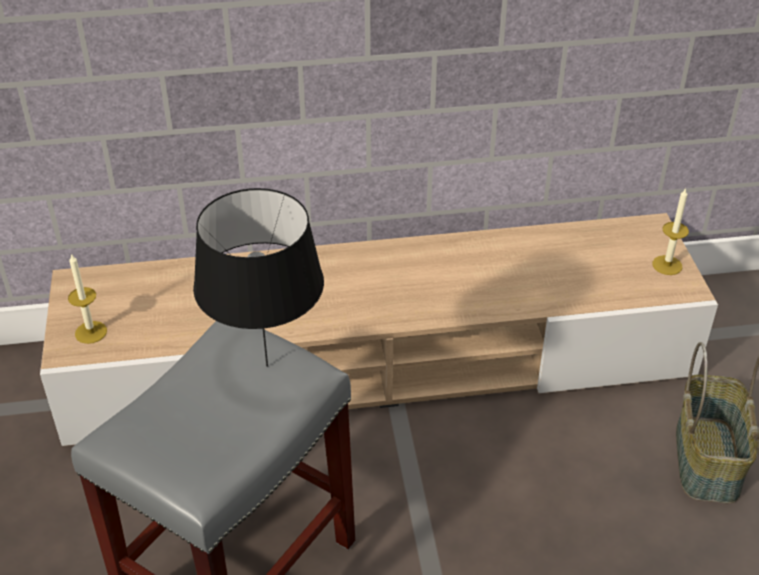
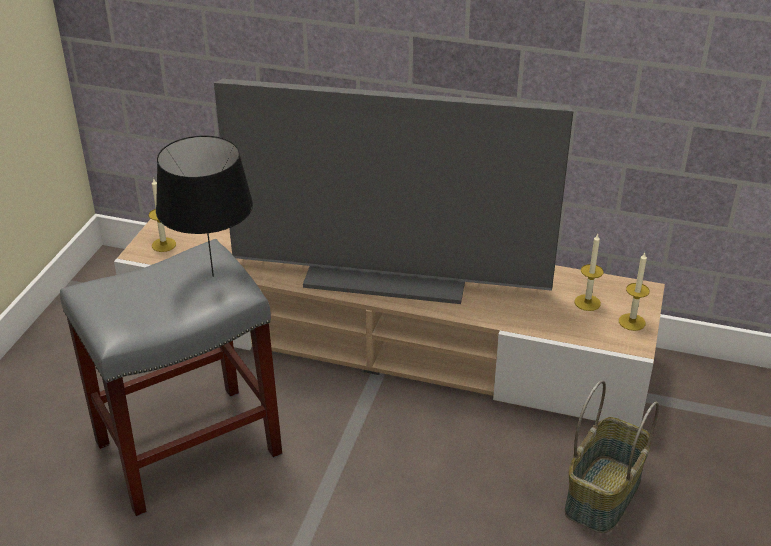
camera: 25 degrees right, 5 degrees down
(385, 285) = (389, 272): none -> television
(610, 257) = (587, 302): none -> candle

